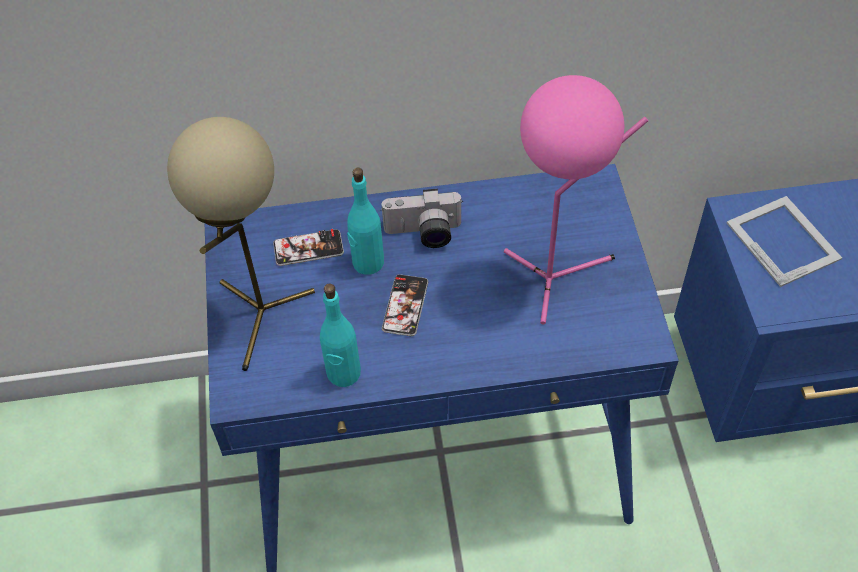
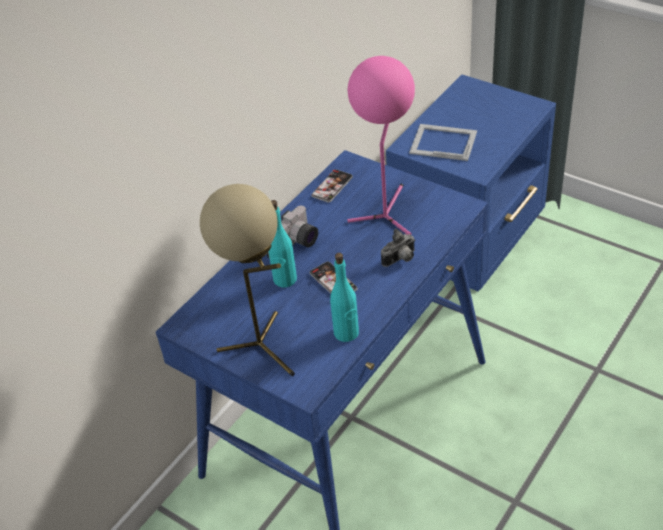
camera: 45 degrees left, 10 degrees down
(308, 248) = (242, 299): phone -> phone (332, 186)
(496, 342) = (400, 260): none -> camera

